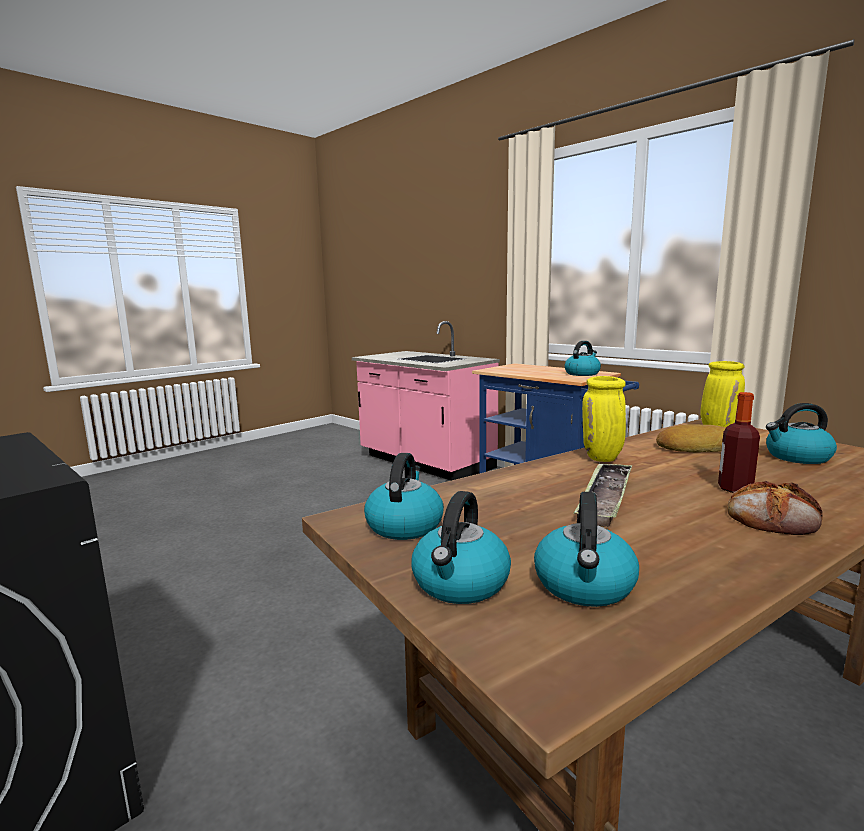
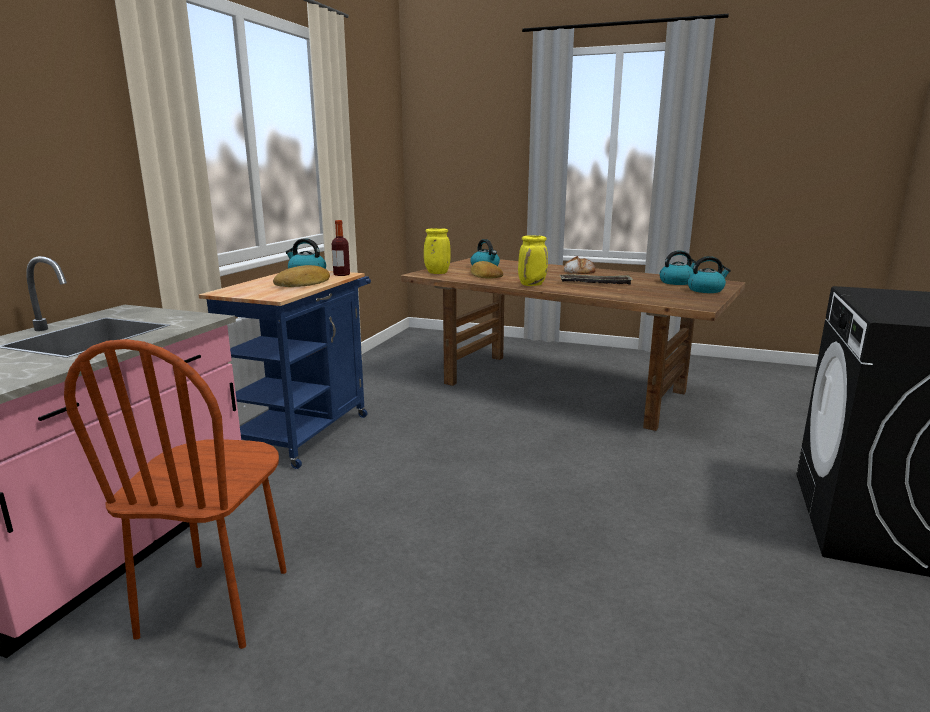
camera: 115 degrees left, 5 degrees up
(359, 479) = (217, 602): none -> brown chair
(404, 525) = (683, 299): kettle -> none
(535, 373) = (304, 283): none -> bread
(735, 489) = (551, 273): bottle -> bottle (341, 274)

